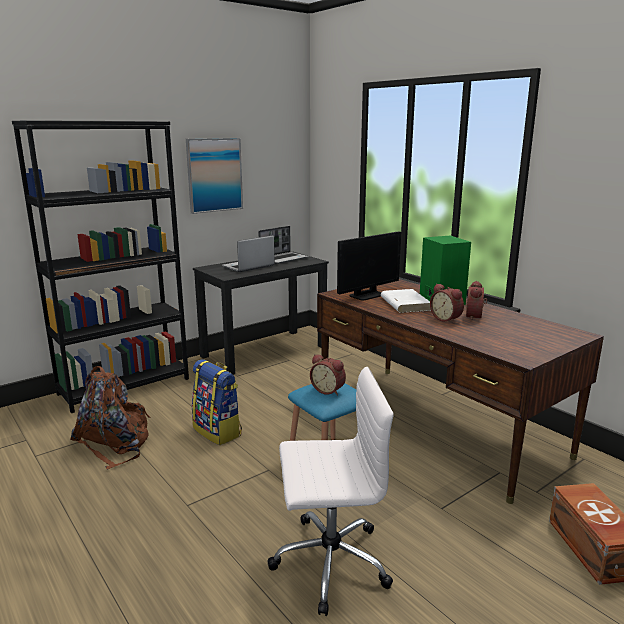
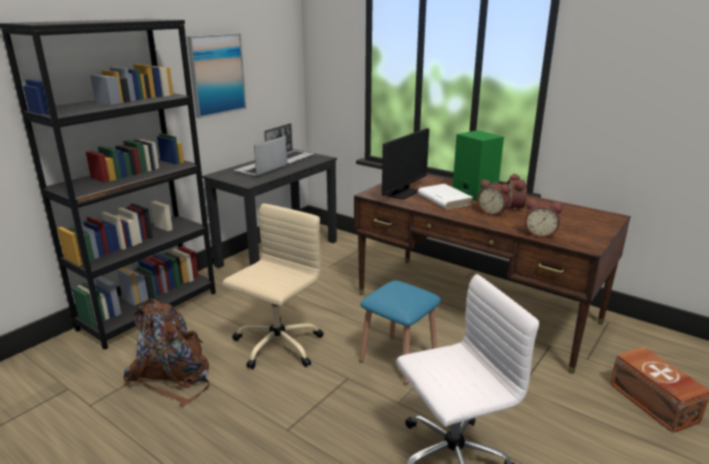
camera: 15 degrees left, 5 degrees up
(218, 431) = (277, 346): backpack -> beige office chair
(328, 390) = (401, 294): alarm clock -> alarm clock (540, 233)

